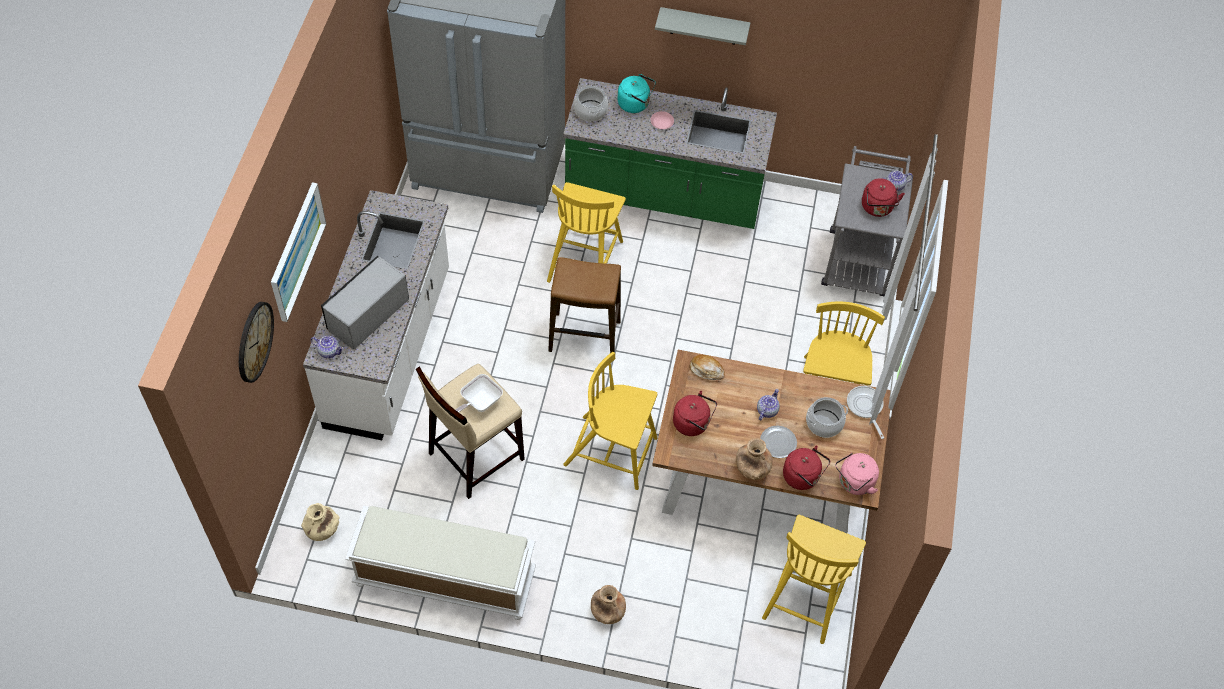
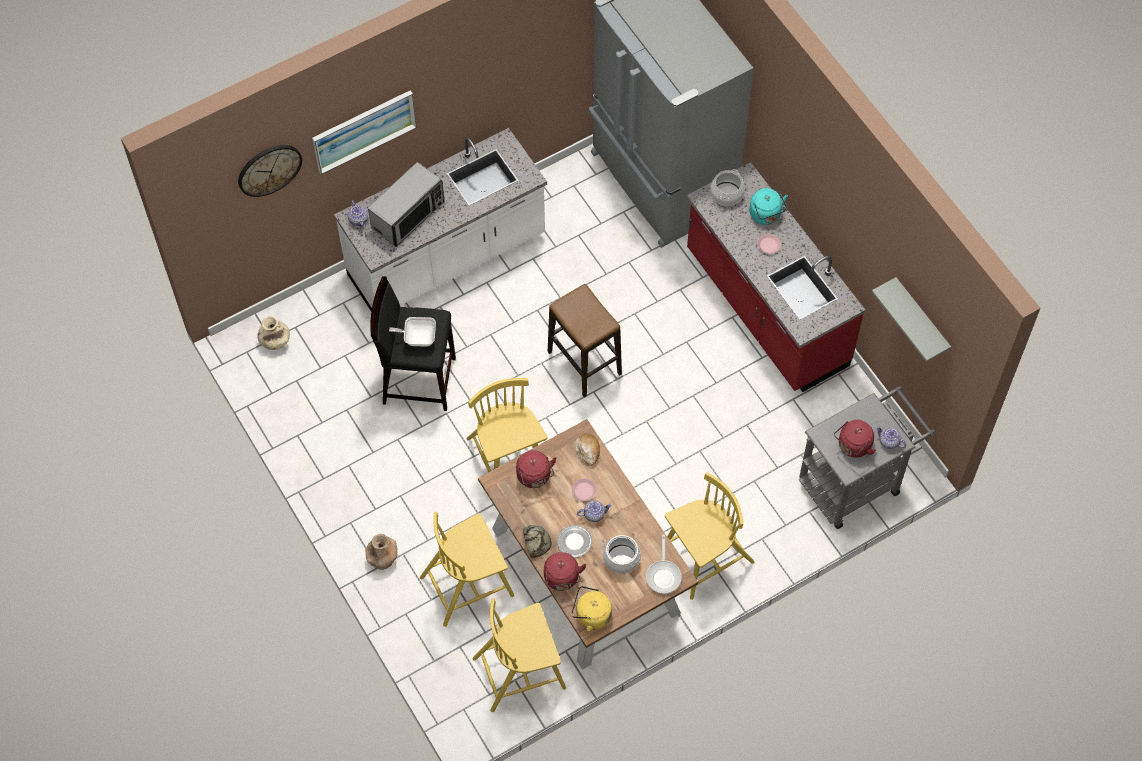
camera: 50 degrees right, 5 degrees up
(367, 314) = (408, 215): microwave -> microwave turned 135 degrees clockwise
(443, 579) = (310, 441): white bench -> none
(475, 456) = (418, 380): beige stool -> black stool
(585, 259) = (650, 308): yellow chair -> yellow chair (468, 585)
(664, 196) = (765, 310): green counter -> red counter
(704, 26) = (832, 192): grey shelf -> grey shelf (921, 319)
(739, 401) = (584, 491): none -> pink plate
(751, 468) = (536, 542): brown vase -> bread
(854, 483) = (591, 615): pink kettle -> yellow kettle
(865, 407) = (663, 575): frying pan -> frying pan turned 150 degrees clockwise

